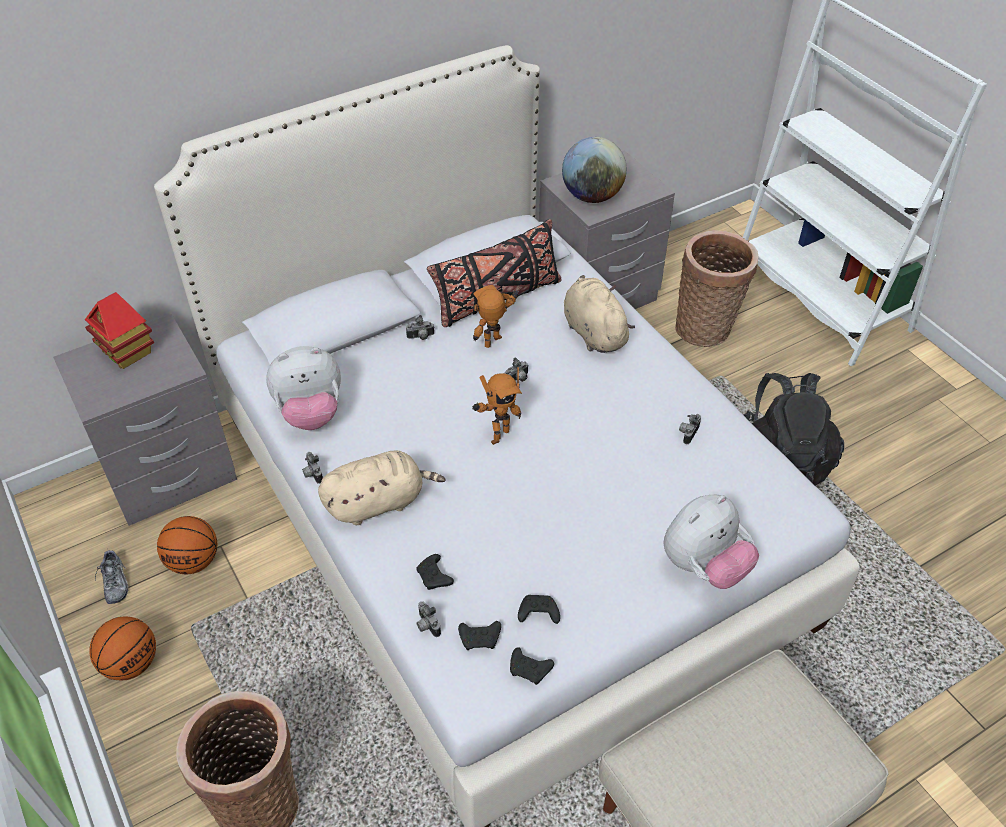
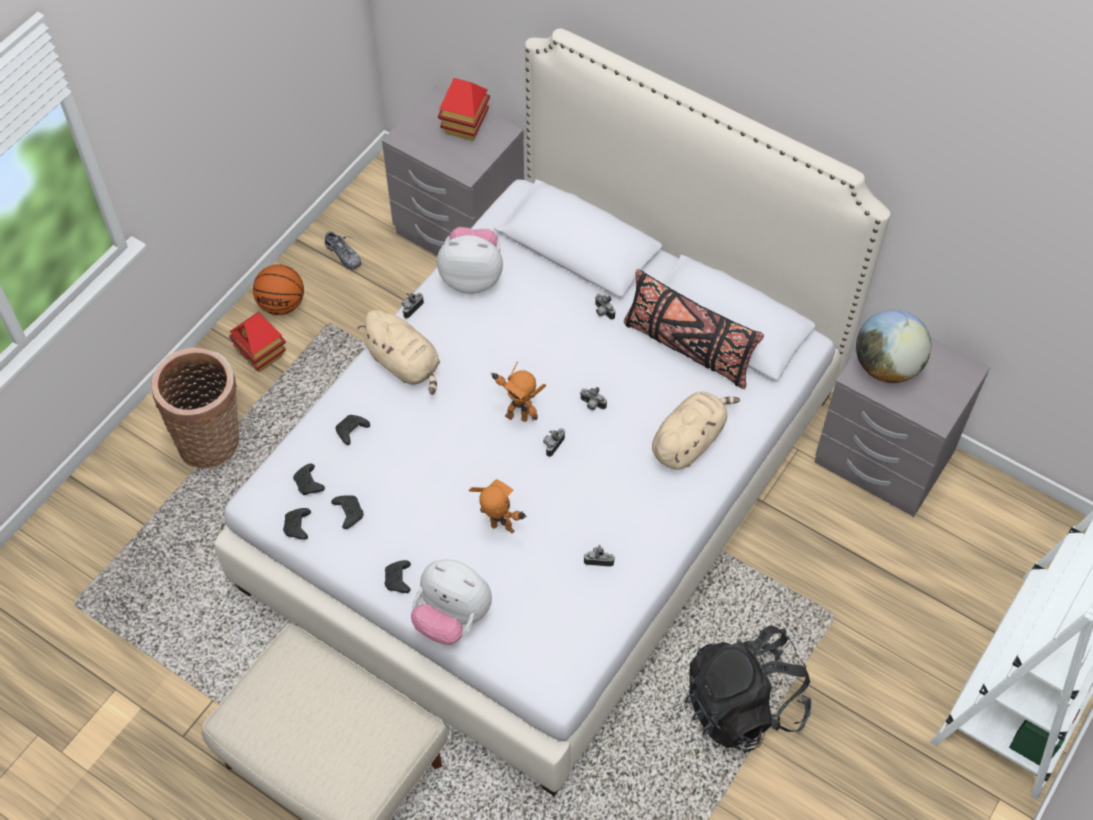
camera: 65 degrees right, 10 degrees up
(115, 582) = (343, 255): shoe -> shoe turned 90 degrees counterclockwise
(181, 707) = (261, 355): none -> toy house
(193, 561) = (386, 293): basketball -> none
(310, 413) = (472, 276): plush toy -> plush toy turned 135 degrees clockwise
(426, 625) = (307, 445): camera -> camera (552, 444)
(495, 344) = (627, 371): toy robot -> toy robot (501, 532)
(641, 597) = (398, 580): none -> black game controller
(706, 328) = (900, 579): basket -> none

